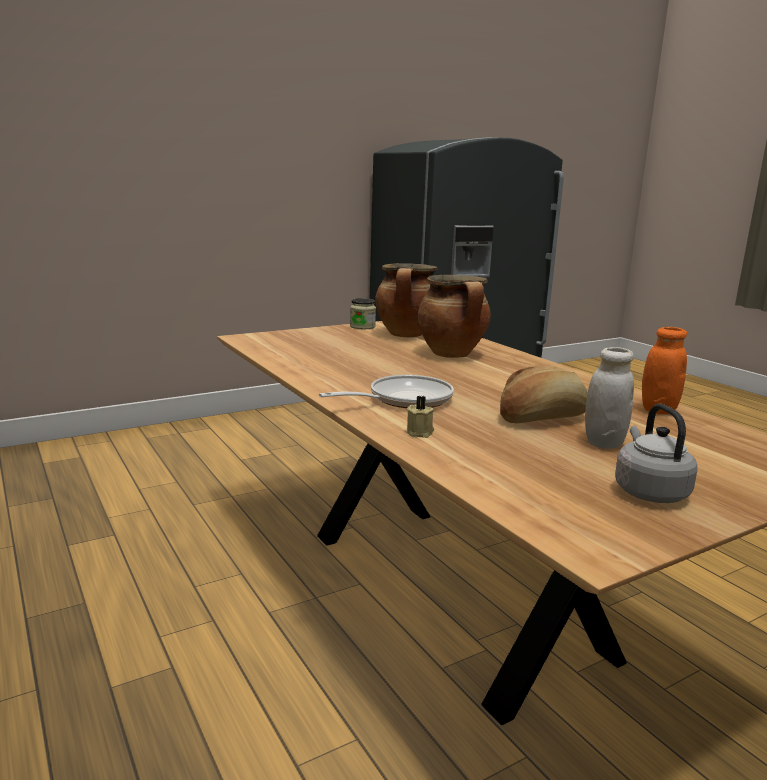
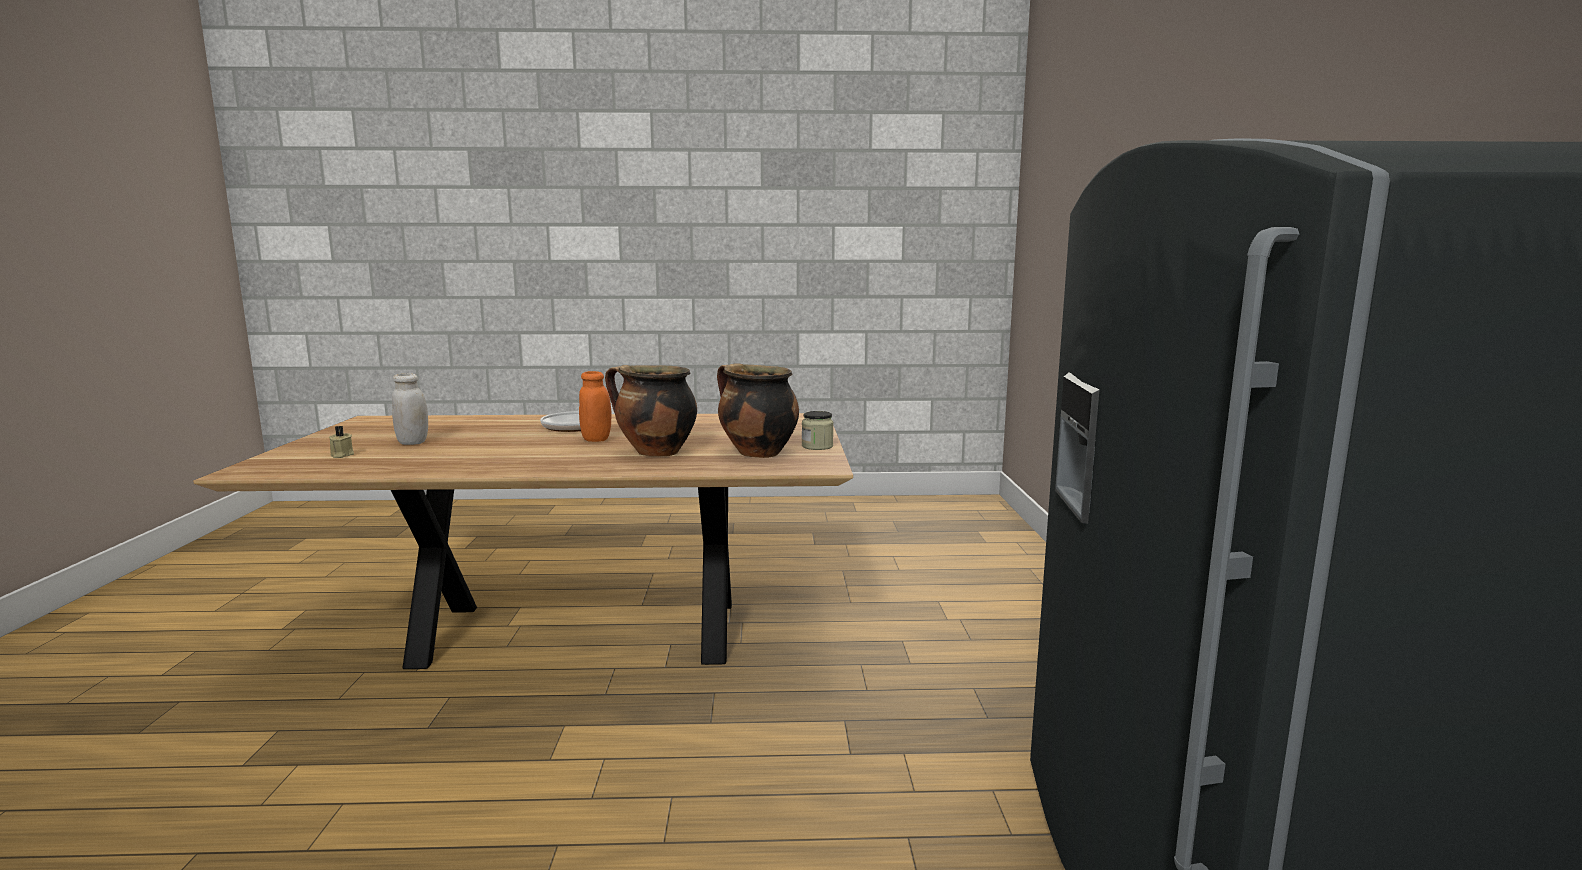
camera: 120 degrees right, 5 degrees down
(420, 432) = (521, 420): beige candle -> beige candle (341, 455)
(542, 418) = (473, 441): bread -> none
(648, 491) = (361, 434): grey kettle -> none
(658, 410) = (399, 468): orange jar -> orange jar (596, 439)

